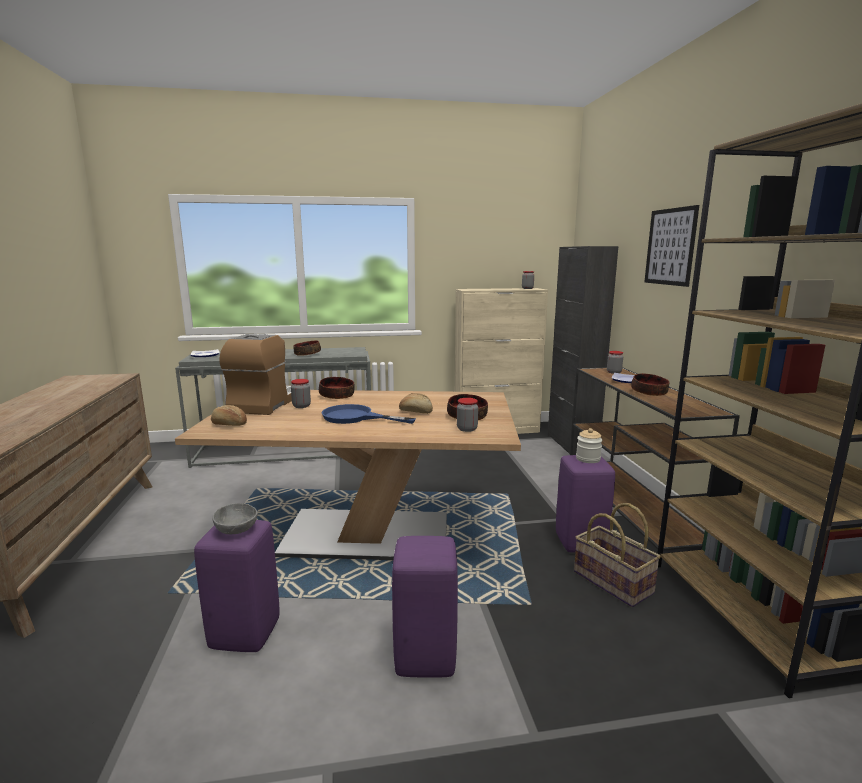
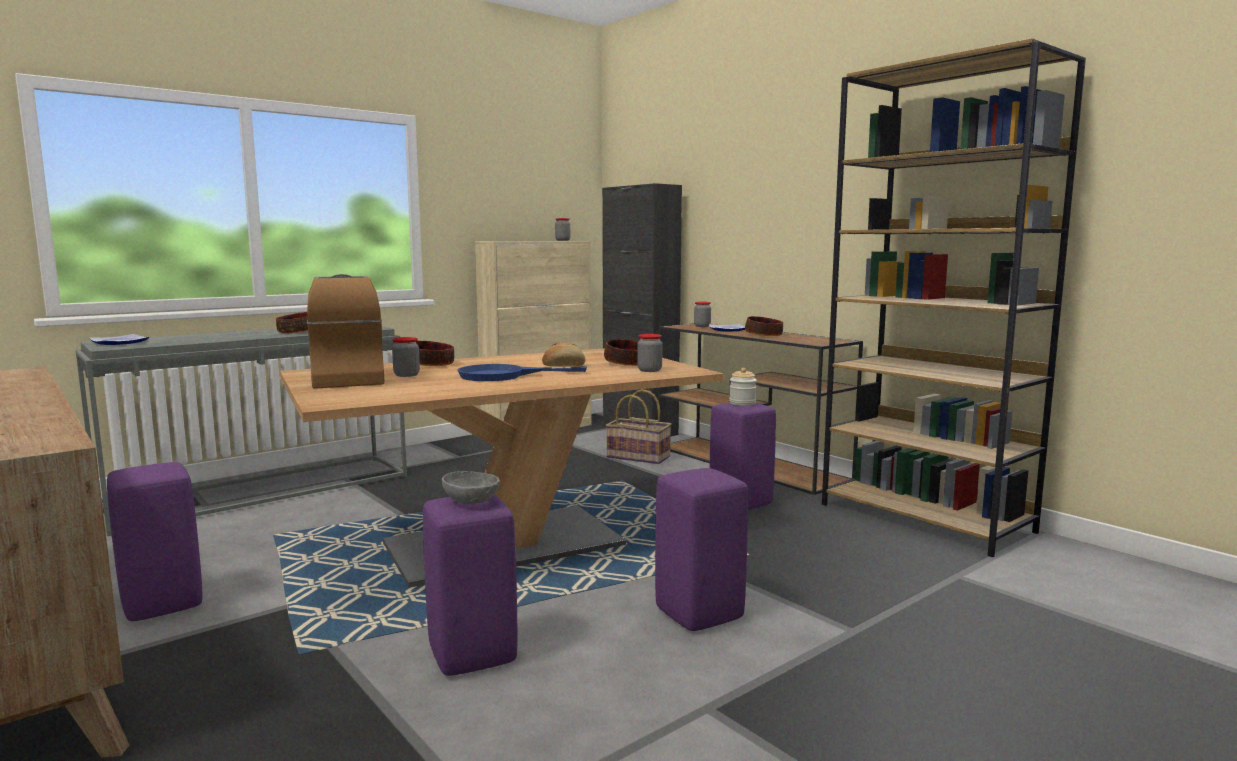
camera: 30 degrees left, 5 degrees down
(155, 527) = (160, 605): none -> purple stool
(229, 425) = (350, 395): bread -> none
(614, 582) = (801, 523): basket -> basket (639, 457)
(670, 247) = (754, 182): picture -> none

